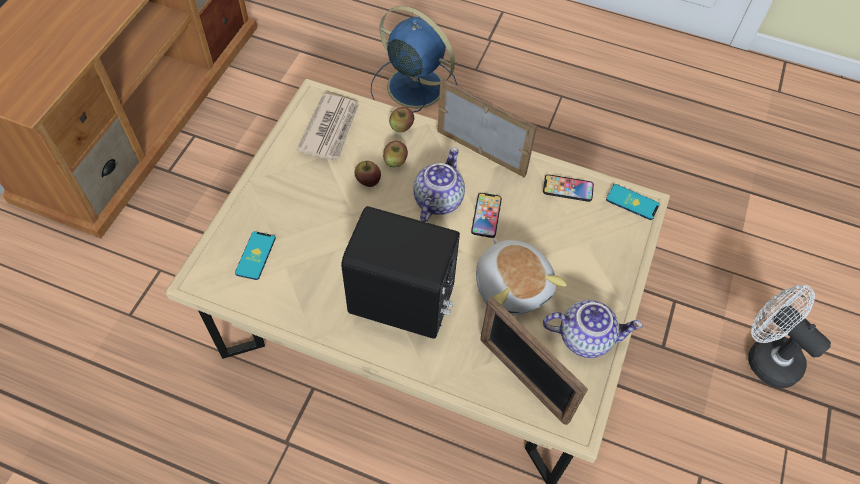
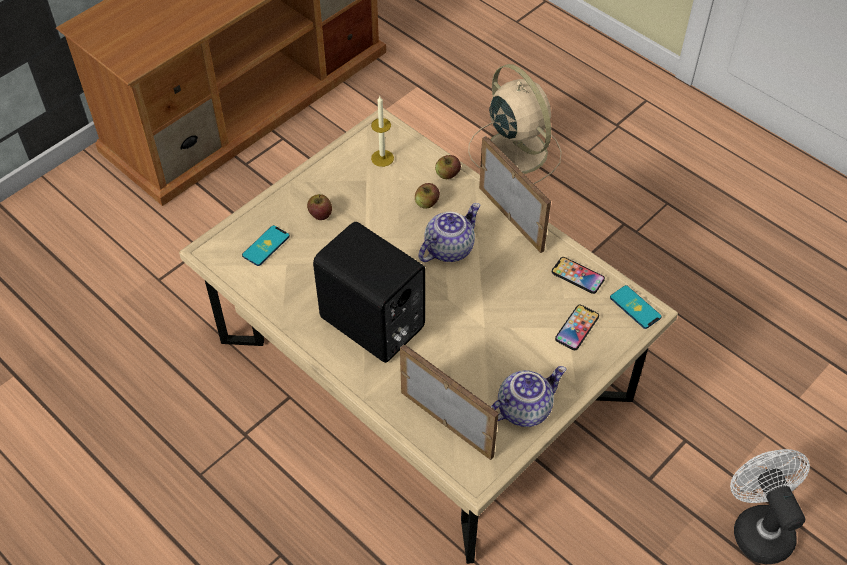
camera: 25 degrees right, 5 degrees down
(331, 129) = (382, 158): newspaper -> candle
(368, 180) = (393, 213): apple -> apple (320, 214)
(413, 86) = (514, 150): blue fan -> beige fan
(486, 215) = (486, 276): phone -> phone (577, 328)
(513, 286) = (479, 344): plush toy -> none
(523, 379) = (447, 423): picture frame -> picture frame turned 150 degrees clockwise
(585, 336) = (523, 408): teapot -> teapot turned 60 degrees counterclockwise

